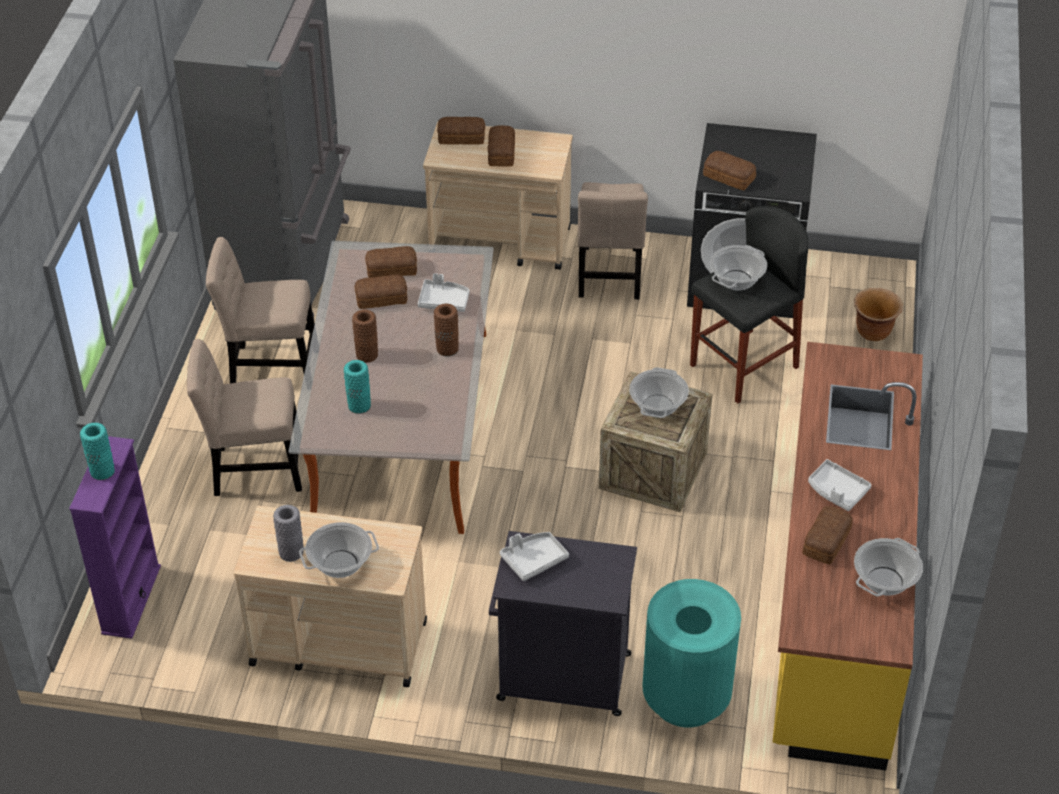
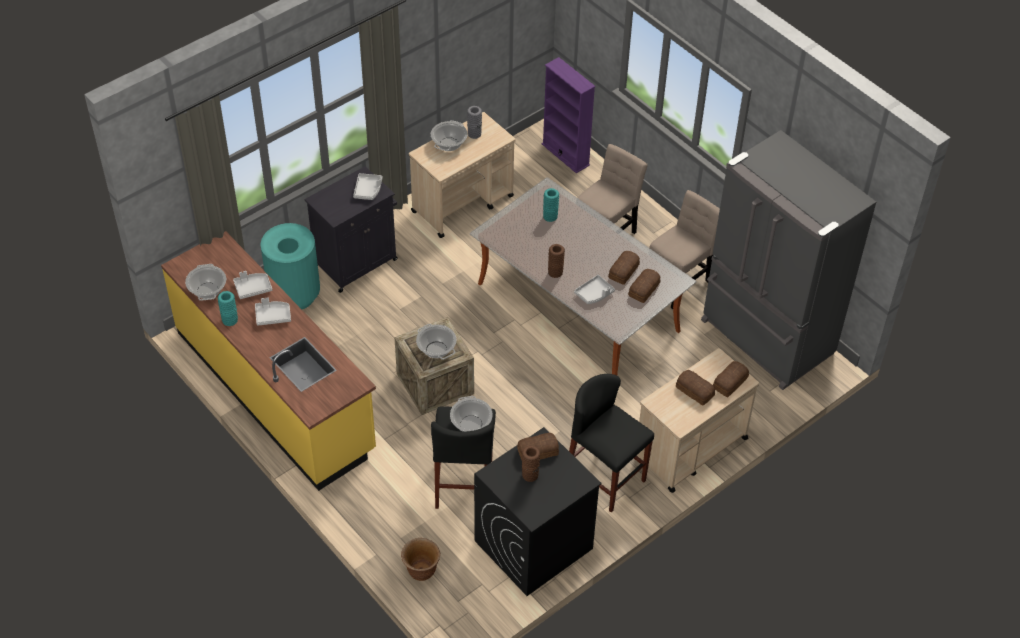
camera: 130 degrees right, 5 degrees up
(102, 471) = (570, 75): turquoise vase -> turquoise vase (230, 320)
(367, 354) = (584, 240): brown vase -> brown vase (530, 475)
(609, 276) = (605, 478): beige chair -> black stool
(825, 541) = (253, 288): bread -> grey tray

